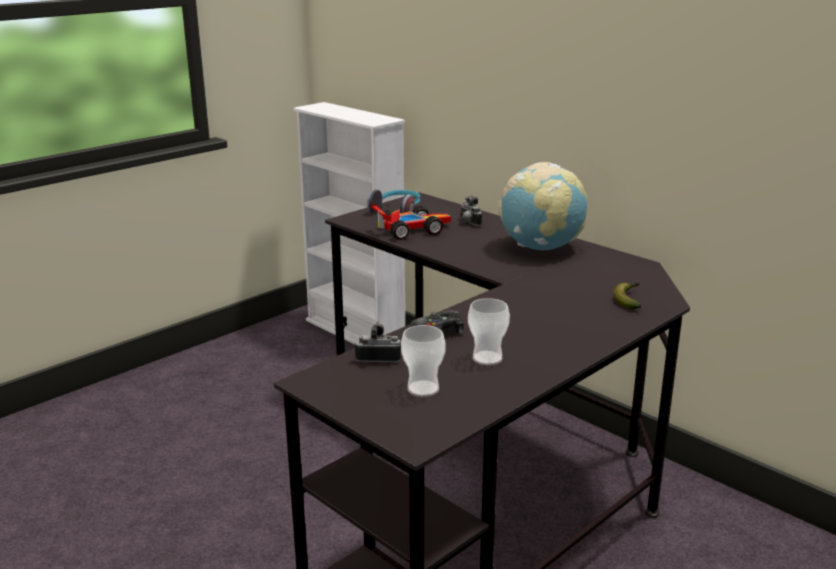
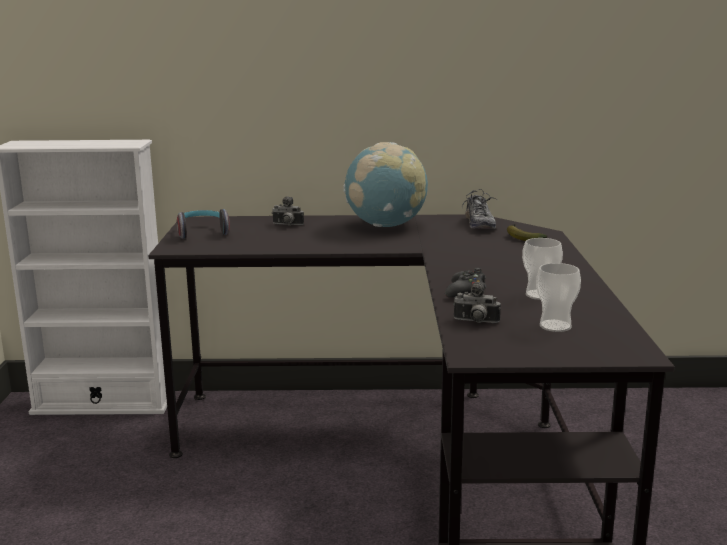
camera: 45 degrees left, 5 degrees down
(378, 358) = (475, 322): camera -> camera turned 120 degrees counterclockwise
(410, 230) = (253, 241): toy car -> none
(626, 272) = (479, 224): none -> shoe

